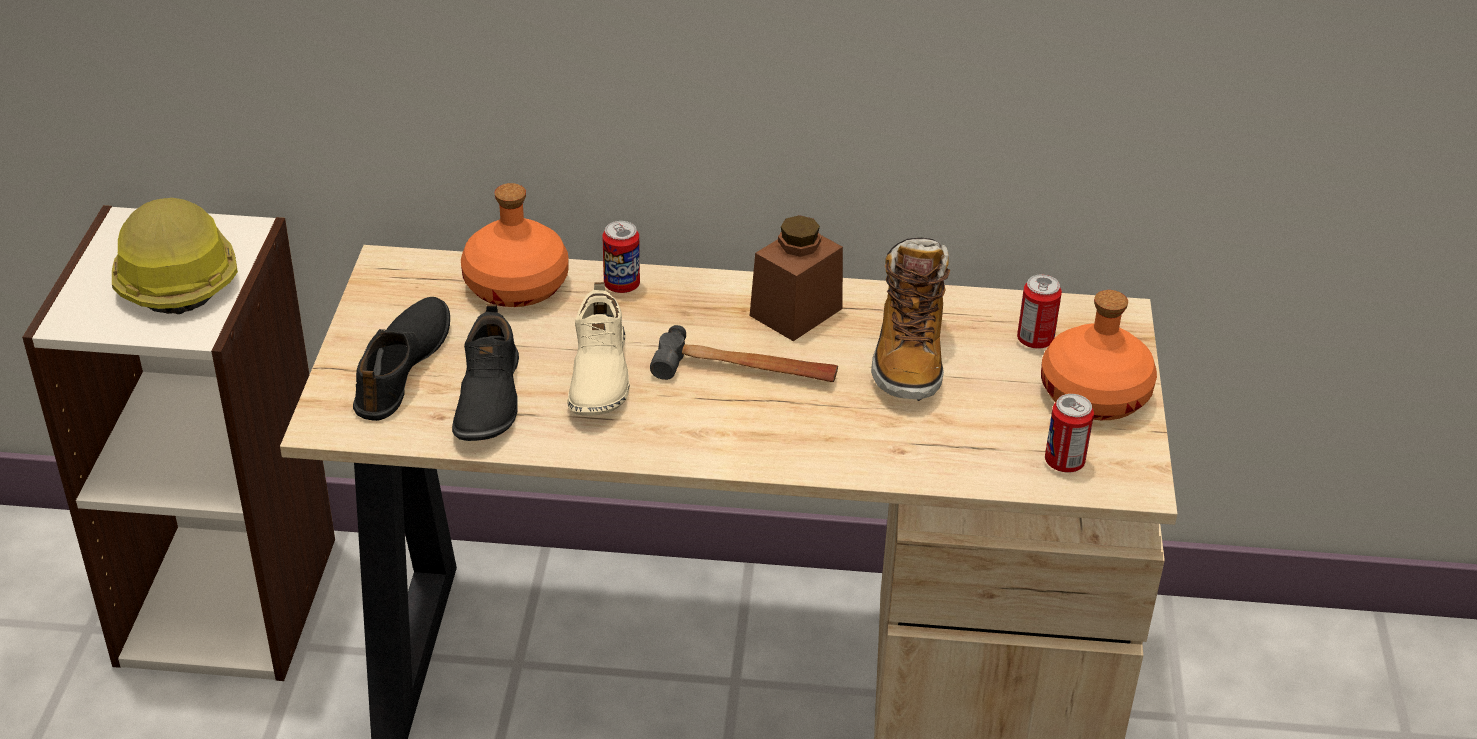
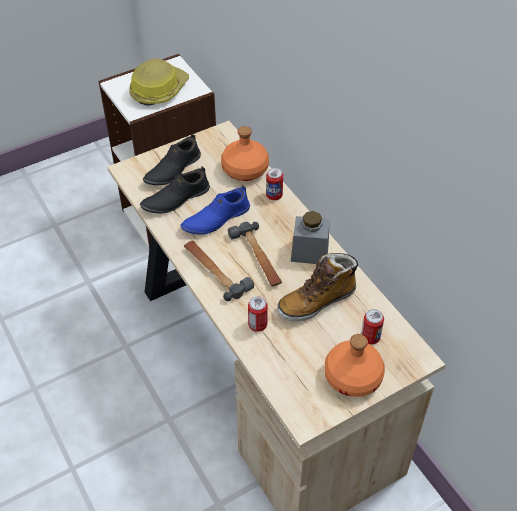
camera: 55 degrees right, 10 degrees up
(404, 367) = (172, 169): black shoe -> black shoe turned 150 degrees clockwise
(597, 375) = (216, 219): beige shoe -> blue shoe
(722, 433) = (215, 271): none -> hammer
(796, 312) = (309, 252): brown jar -> grey jar
(1064, 462) = (296, 388): can -> can (257, 325)

